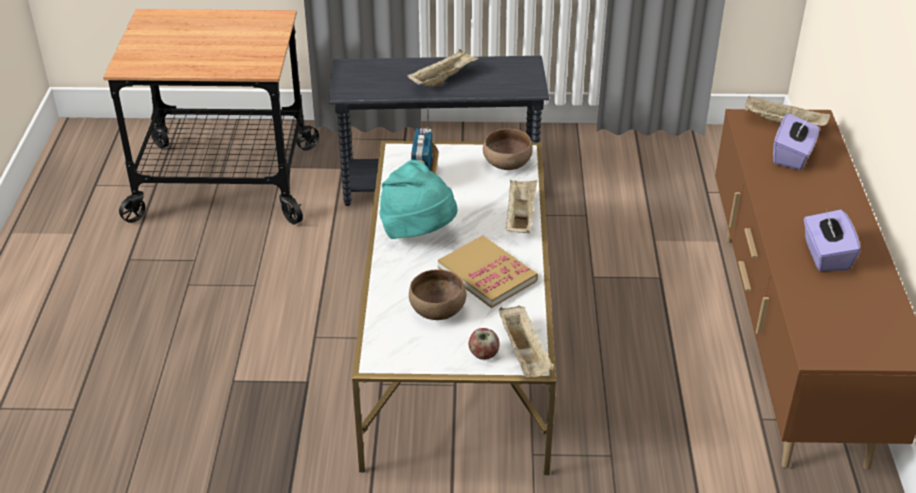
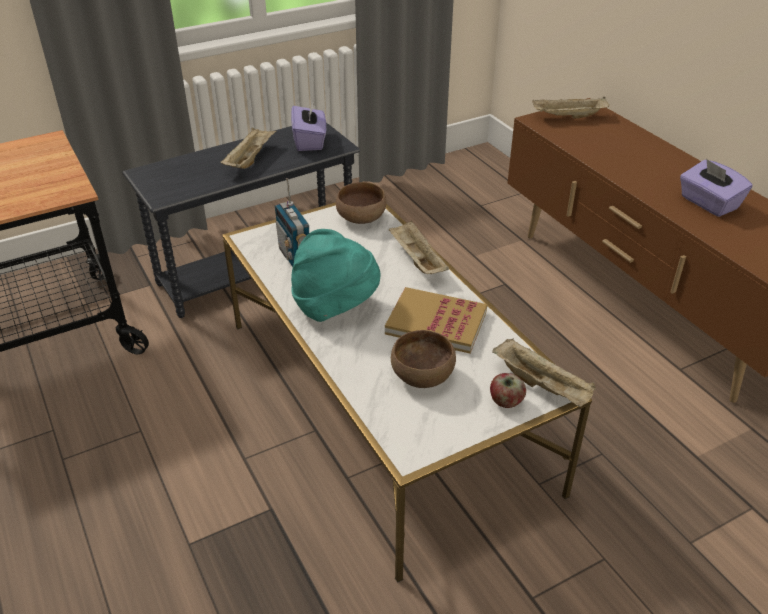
camera: 30 degrees left, 0 degrees up
(792, 156) = (601, 137): purple tissue box -> purple tissue box (310, 141)

